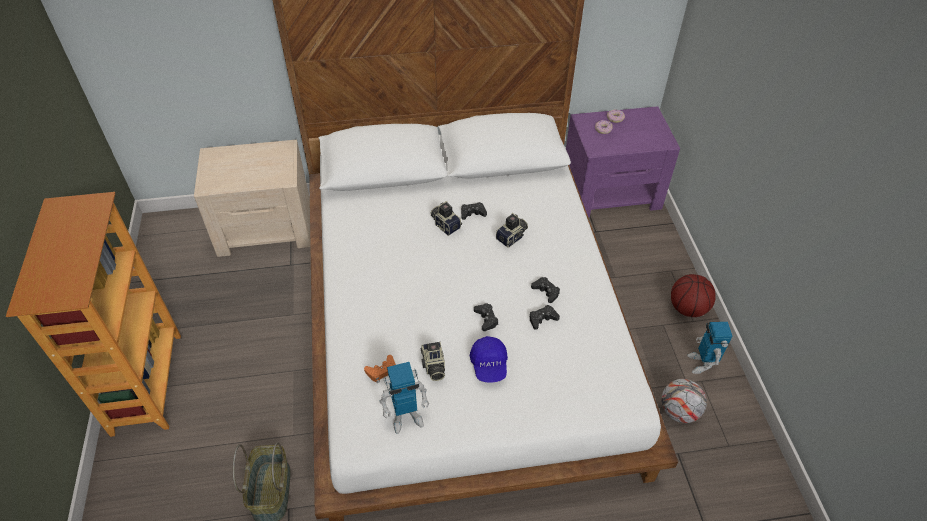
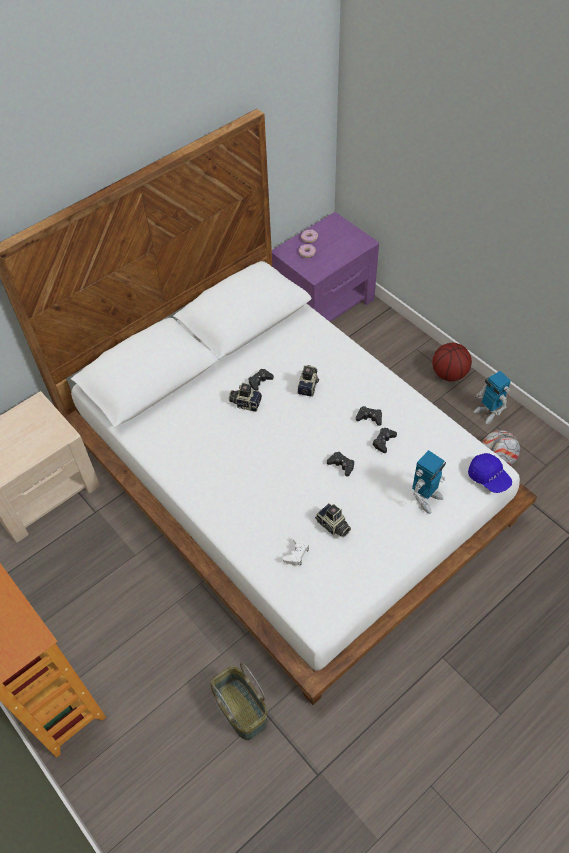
camera: 30 degrees left, 5 degrees up
(382, 371) = (296, 553): orange game controller -> white game controller
(406, 417) = (343, 577): toy robot -> toy robot (425, 498)
(489, 365) = (372, 501): blue cap -> blue cap (488, 478)

